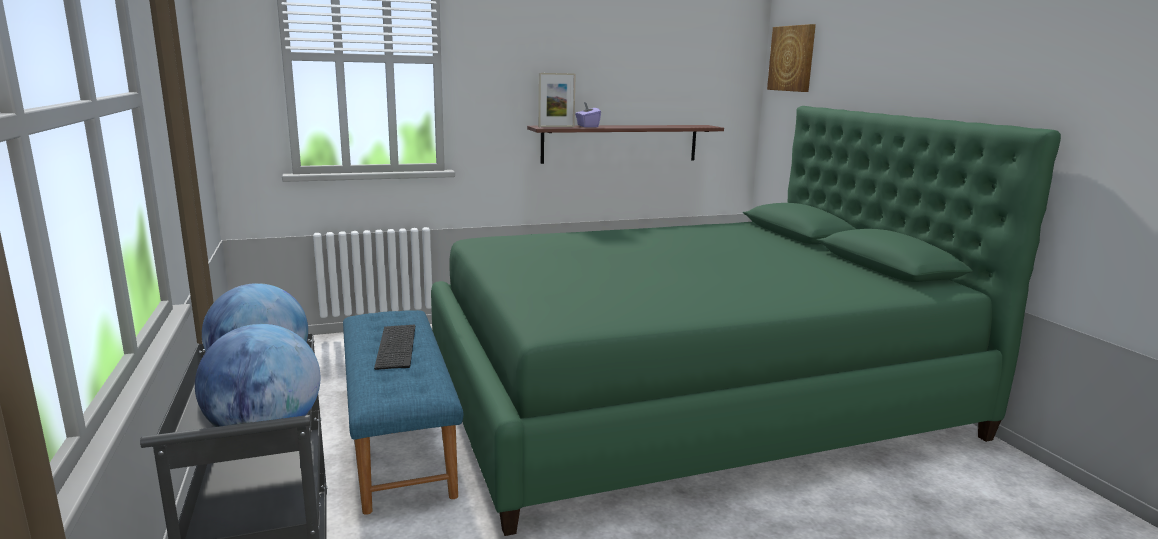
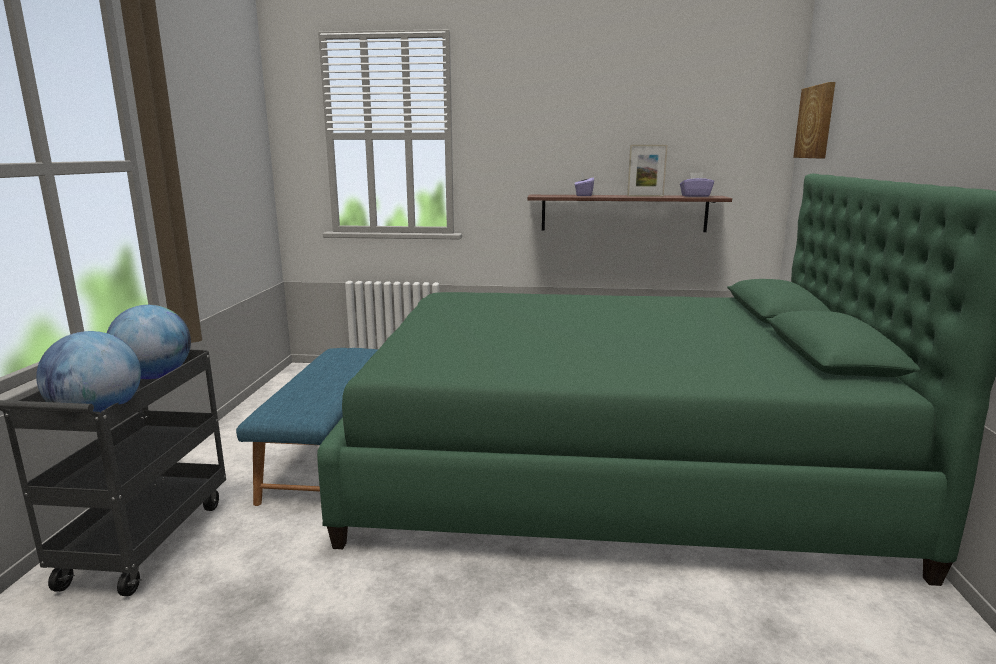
camera: 25 degrees right, 0 degrees up
(398, 347) = (329, 375): keyboard -> none
(556, 126) = (551, 195): picture frame -> picture frame (645, 196)
(688, 126) = (695, 196): none -> purple tissue box

